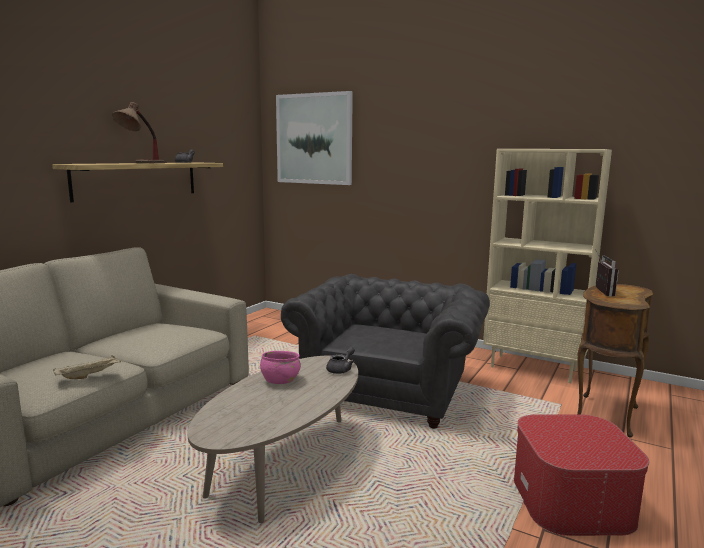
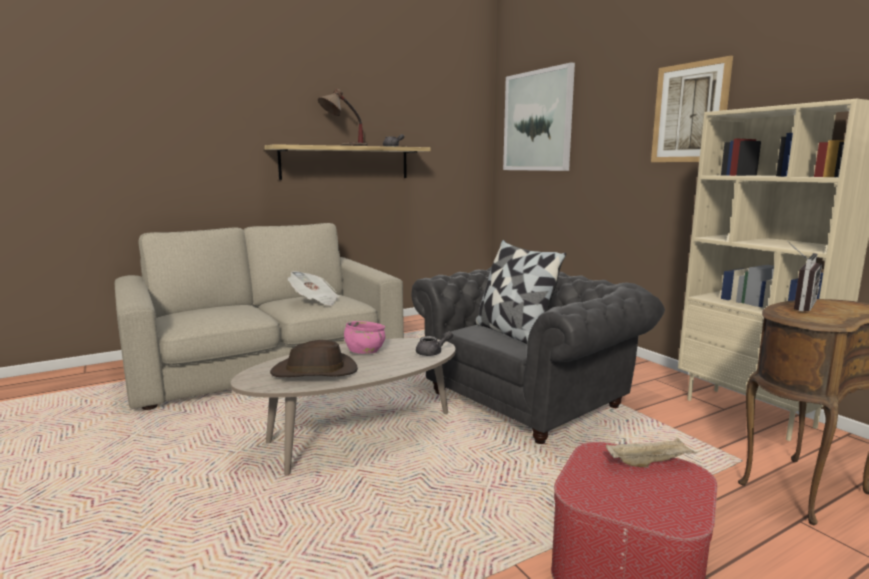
camera: 30 degrees right, 0 degrees up
(89, 375) = (224, 319): beige tray -> beige tray (649, 463)
(162, 336) = (315, 301): none -> newspaper
(265, 412) = (315, 372): none -> brown hat
(382, 338) = (513, 333): none -> pillow
(464, 144) = (689, 113): none -> picture

